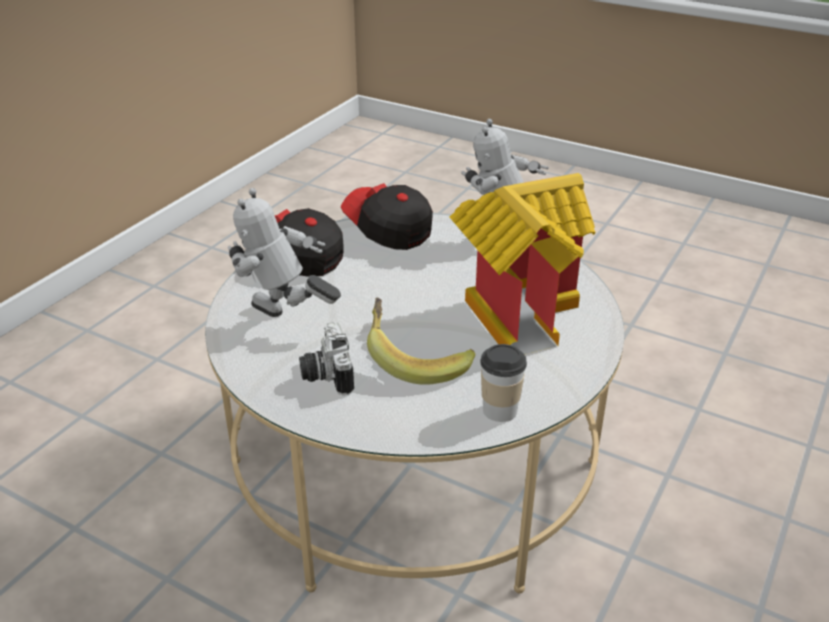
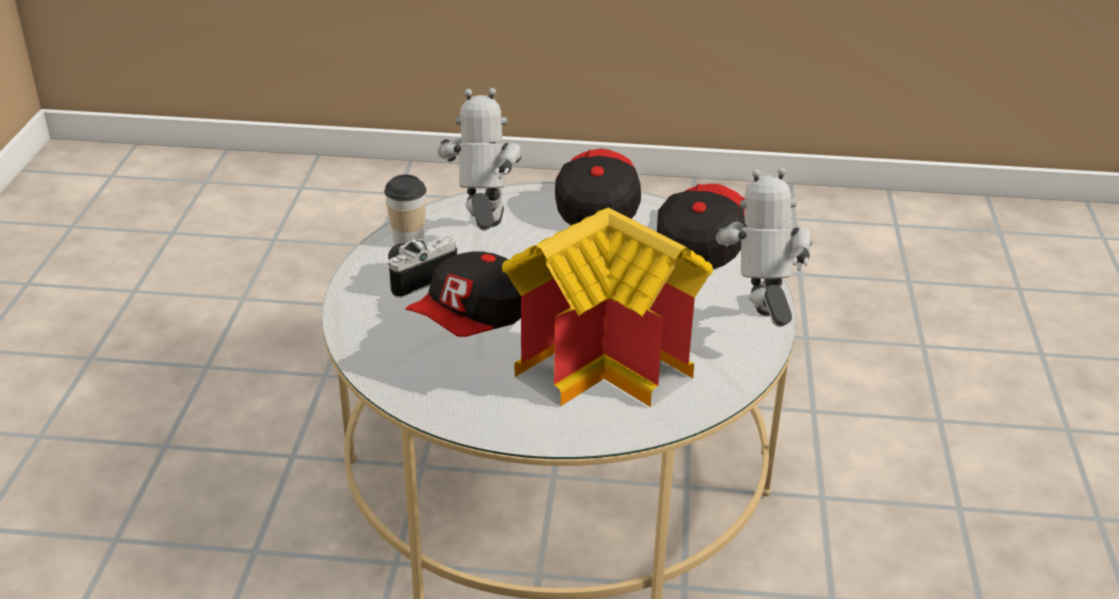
camera: 65 degrees right, 0 degrees up
(416, 360) = (472, 320): banana -> cap
(500, 410) = (422, 389): cup -> cup (408, 239)

